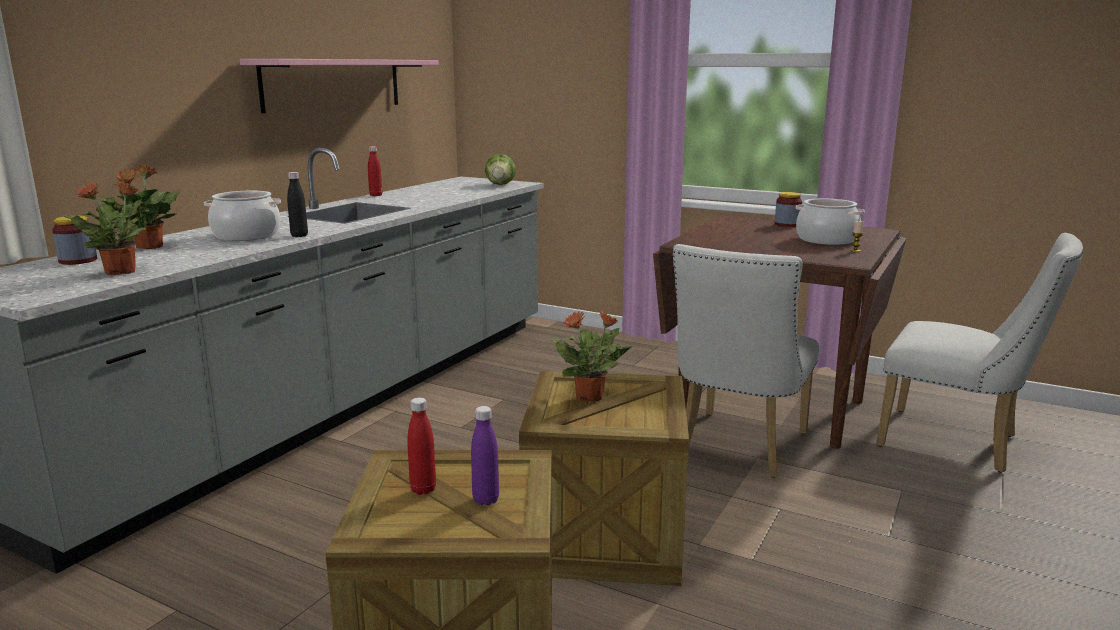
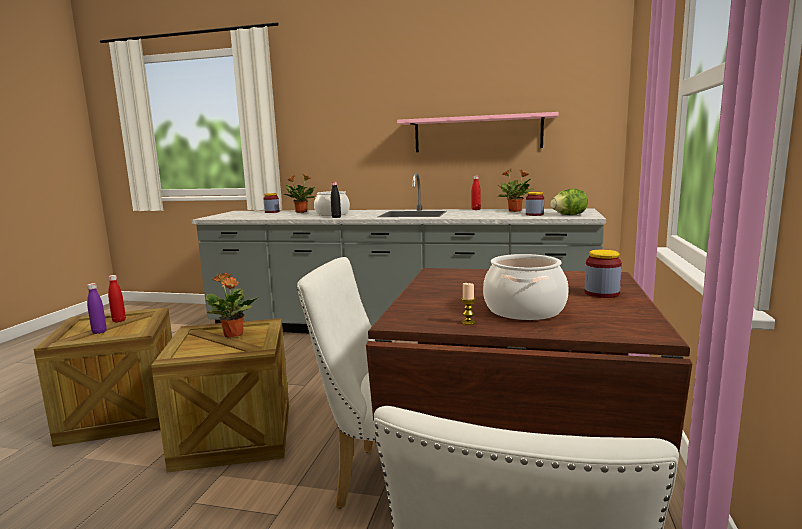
camera: 75 degrees right, 5 degrees down
(122, 272) = (251, 216): potted plant -> potted plant (515, 211)
(473, 189) = (534, 214): none -> jar

